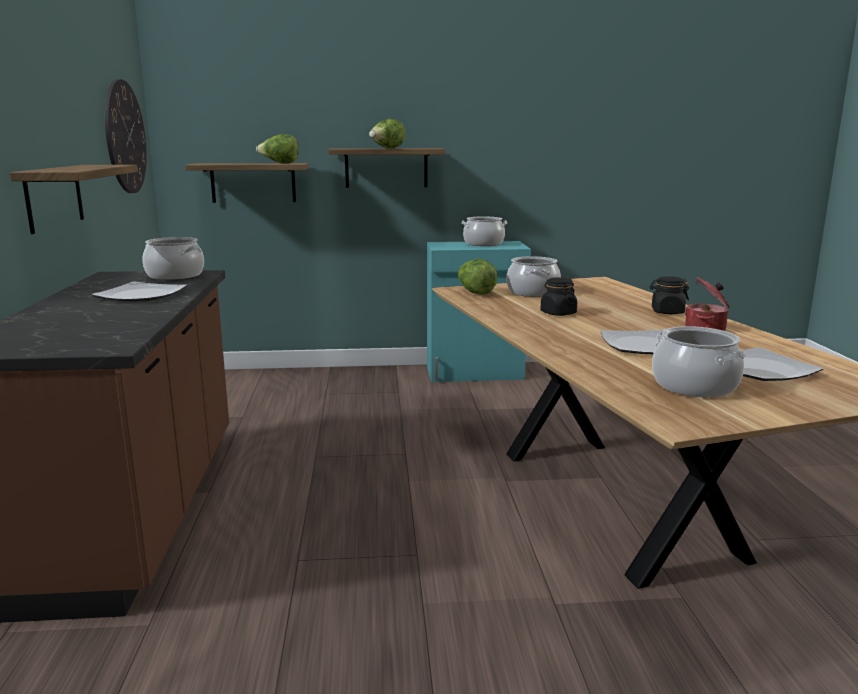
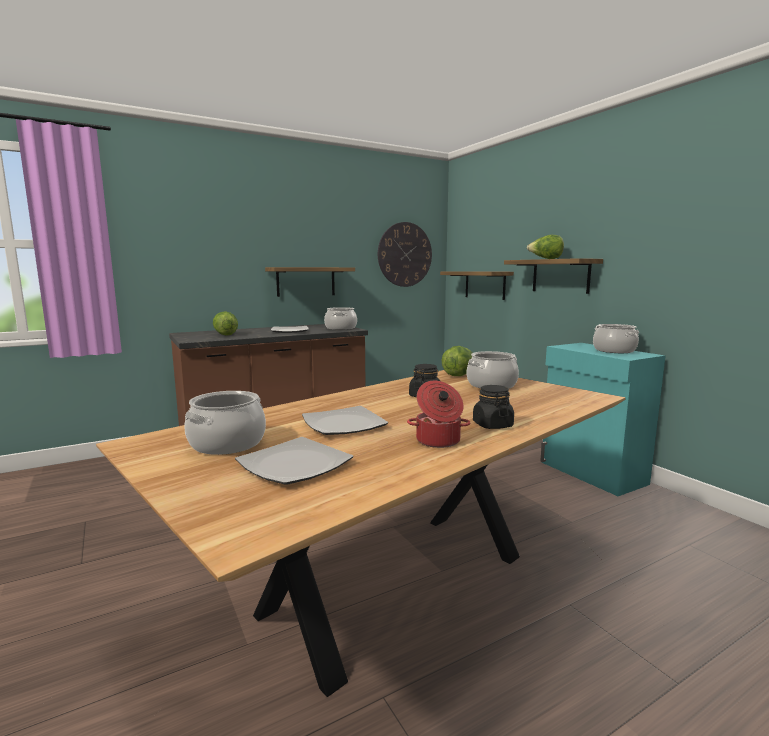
camera: 65 degrees right, 5 degrees down
(280, 163) = (487, 271): lettuce -> lettuce (225, 335)

